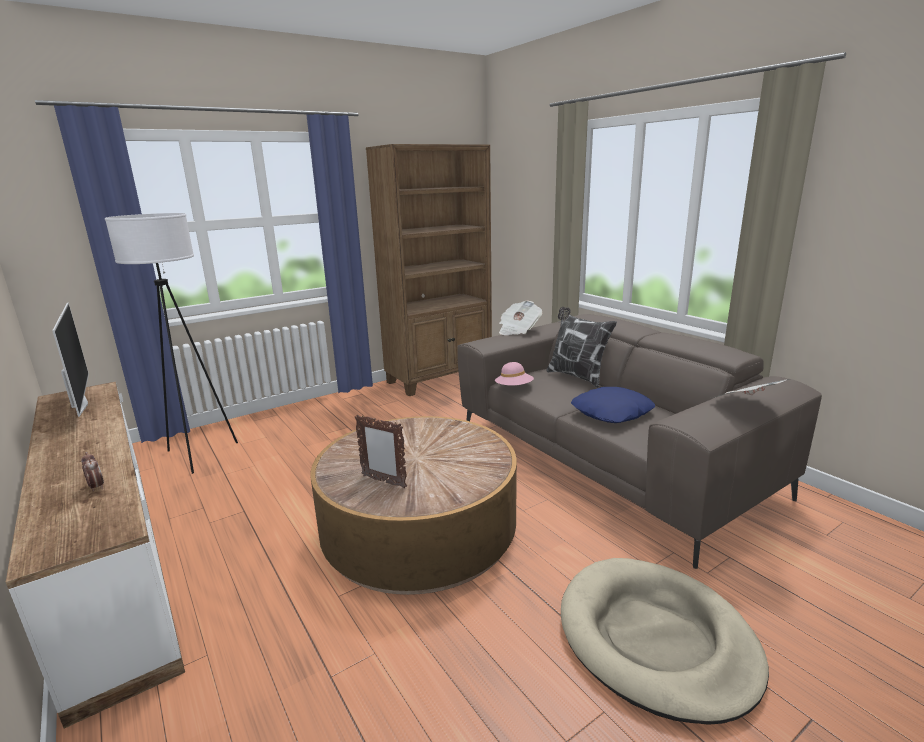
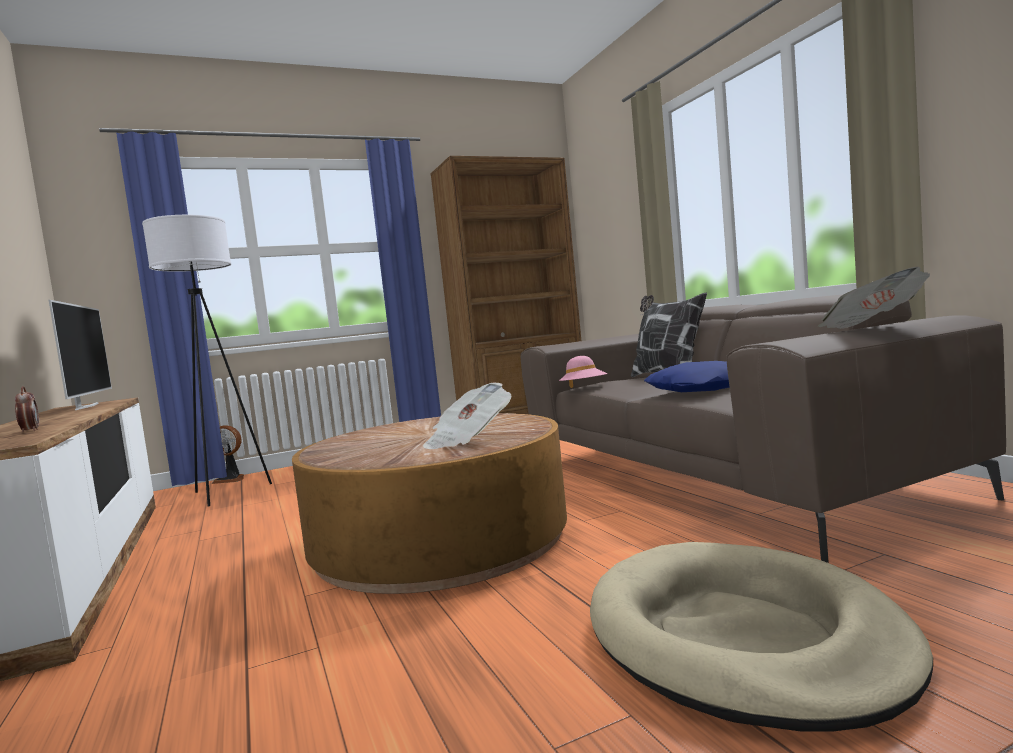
camera: 10 degrees right, 15 degrees down
(193, 433) = (231, 479): none -> fan
(383, 481) = (376, 449): picture frame -> none
(518, 330) = (597, 338): newspaper -> newspaper (468, 440)

